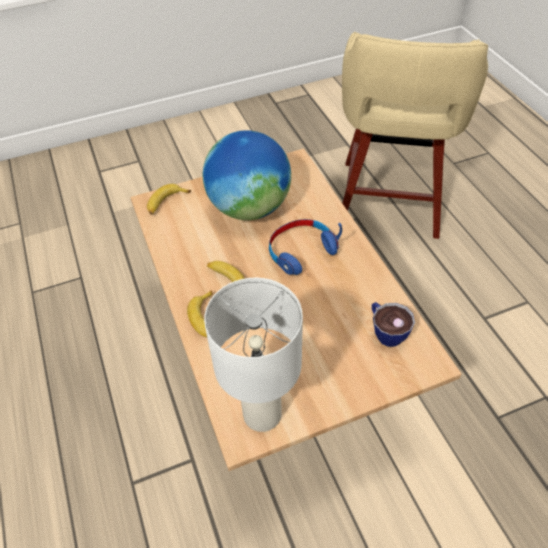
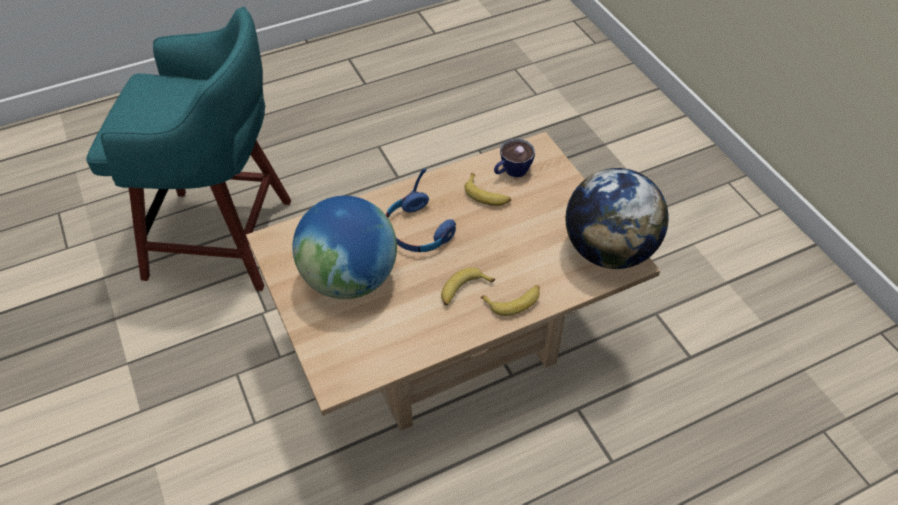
camera: 95 degrees left, 0 degrees up
(166, 203) = (337, 365): banana -> banana (487, 195)
(262, 415) = (609, 250): white table lamp -> globe
(388, 201) = (224, 239): beige stool -> turquoise stool

